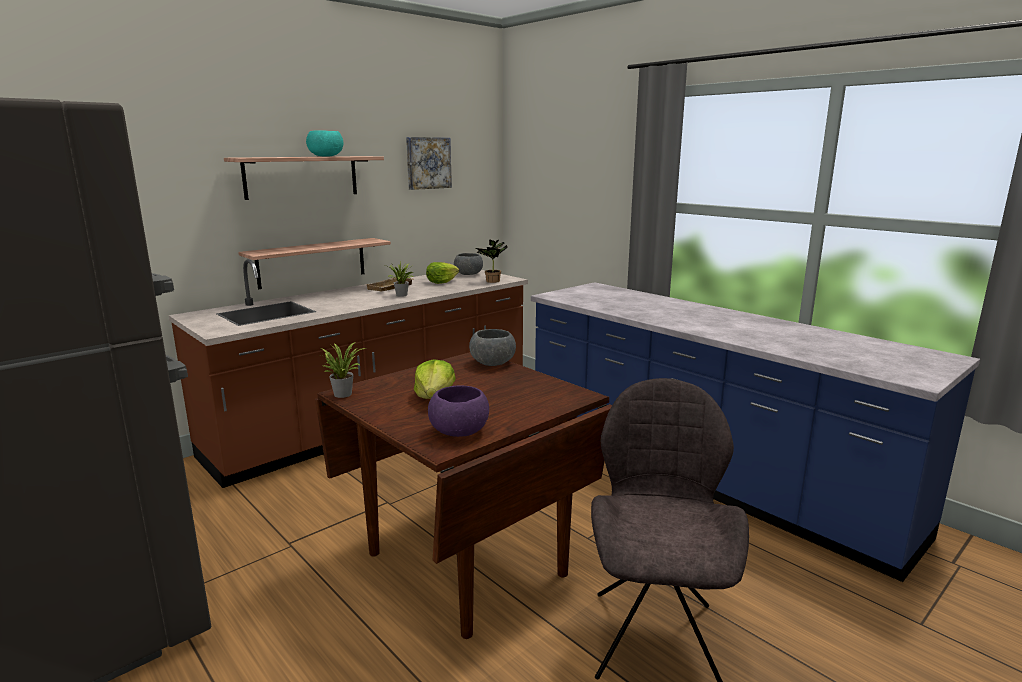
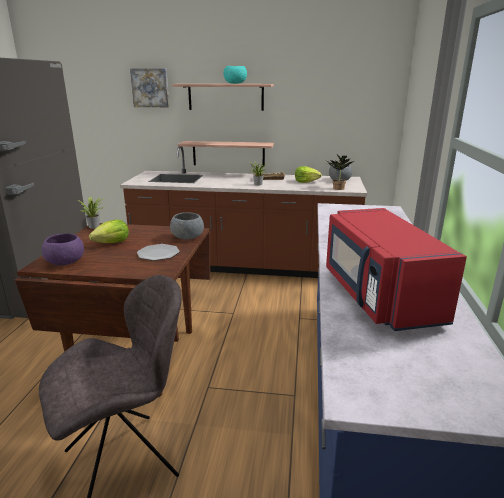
camera: 50 degrees right, 5 degrees up
(427, 163) = (326, 90): picture -> picture (150, 88)
(519, 385) = (158, 253): none -> plate
(775, 337) = (378, 296): none -> red microwave

